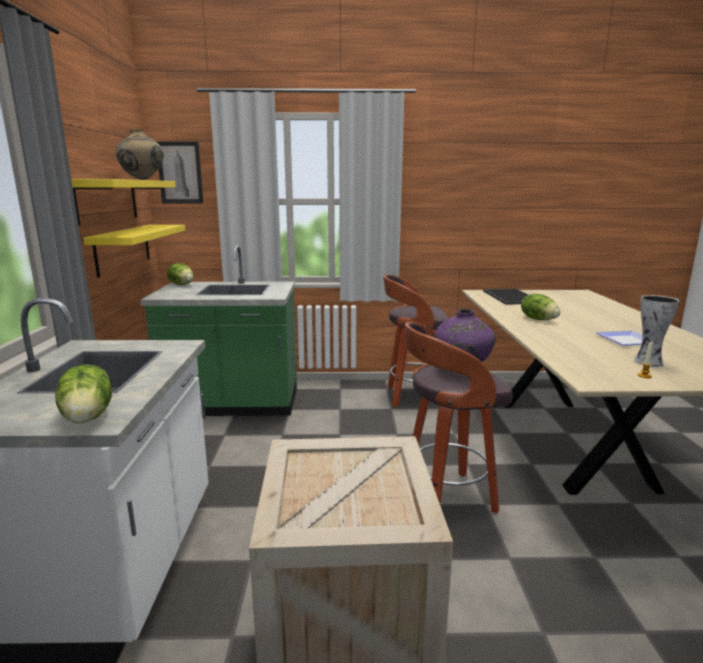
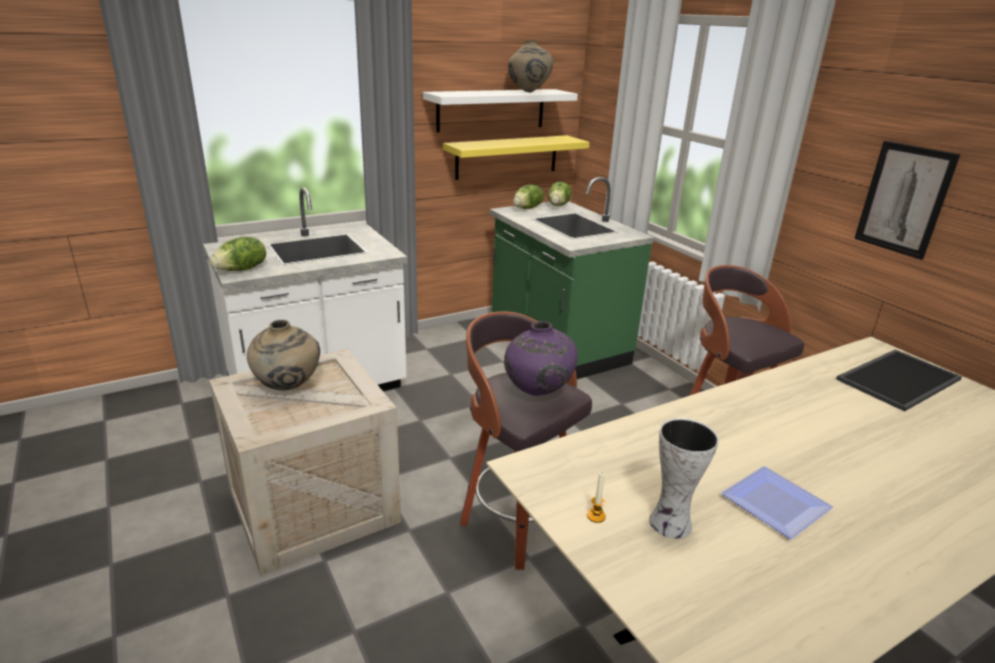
camera: 60 degrees right, 10 degrees up
(107, 200) = (491, 110): yellow shelf -> white shelf
(180, 173) = (603, 82): picture -> picture (904, 199)
(327, 488) = (288, 388): none -> beige vase
(538, 319) = (786, 415): lettuce -> lettuce (527, 208)

